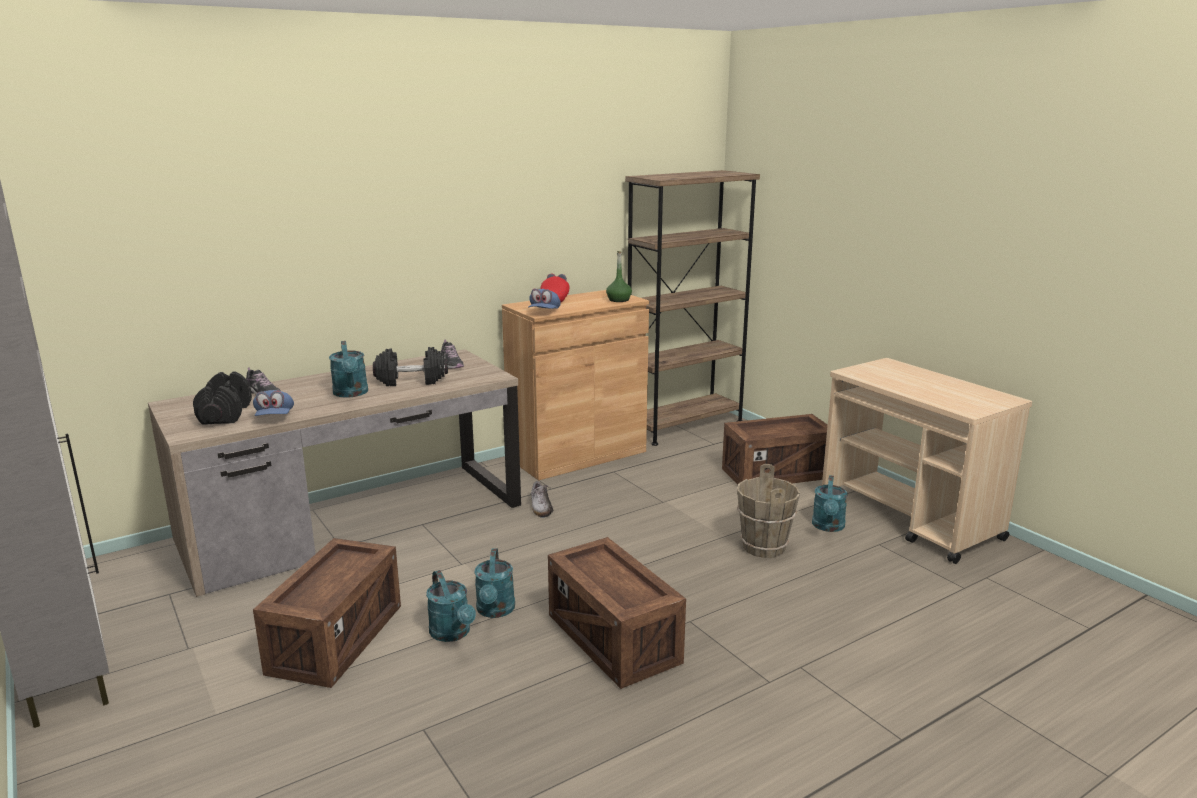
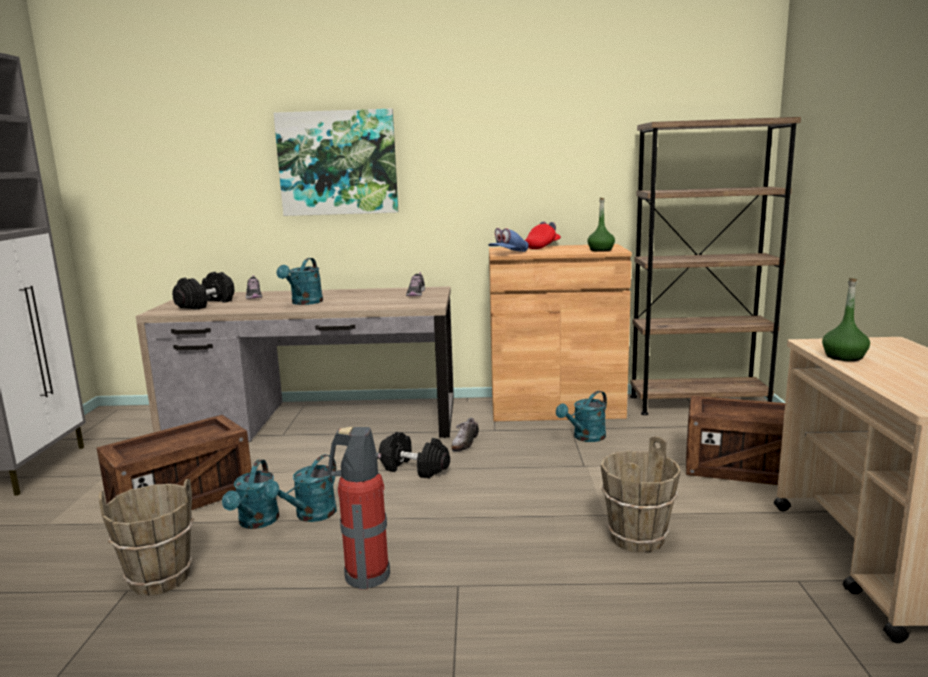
camera: 35 degrees right, 5 degrees down
(275, 418) = (226, 310): blue cap -> none
(339, 225) = (338, 163): none -> picture
(412, 380) = (363, 300): black dumbbell -> black dumbbell (415, 468)
(438, 708) = (160, 578): none -> brown bucket
(613, 639) = (365, 575): crate -> fire extinguisher
(828, 527) = (748, 540): turquoise watering can -> turquoise watering can (585, 437)
(882, 381) = (844, 357): none -> green bottle

